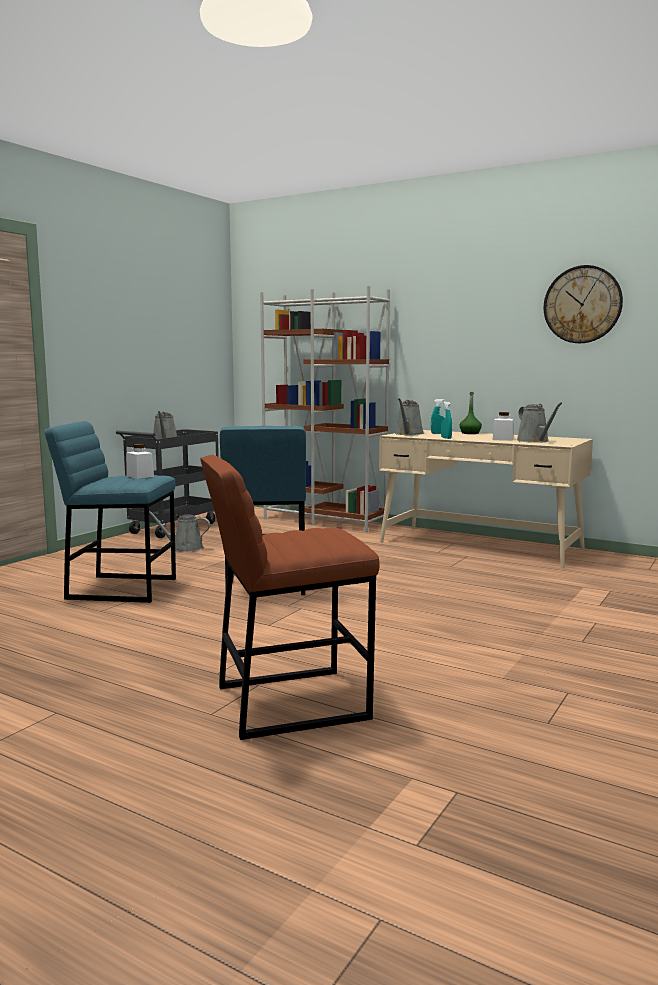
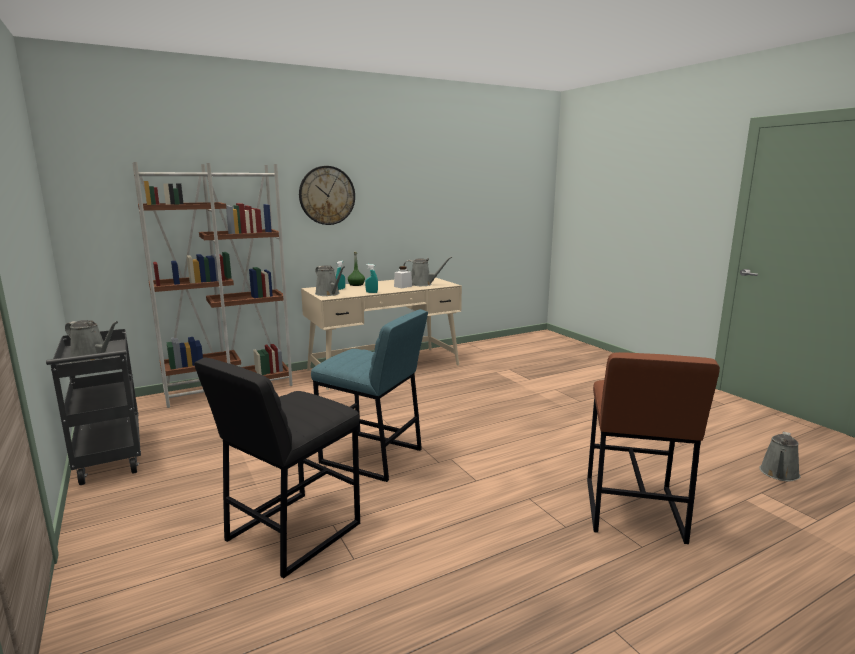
camera: 60 degrees left, 5 degrees up
(119, 588) = (291, 533): blue stool -> black stool
(140, 476) = (299, 401): white jar -> none
(185, 548) = (202, 467): grey watering can -> grey watering can (779, 474)
(582, 304) = (418, 184): wall clock -> wall clock (327, 195)

